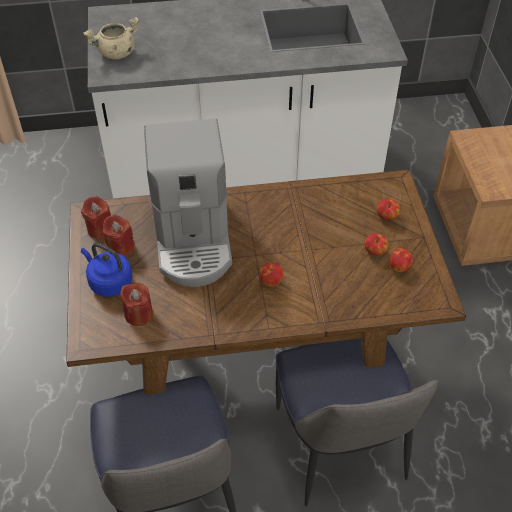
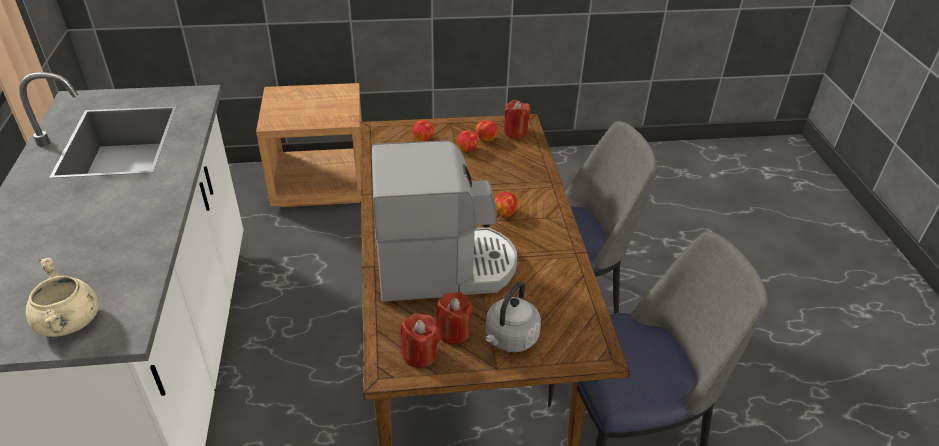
camera: 90 degrees left, 10 degrees down
(109, 282) = (510, 339): blue kettle -> grey kettle
(138, 314) = (555, 310): red candle -> red candle (515, 132)

